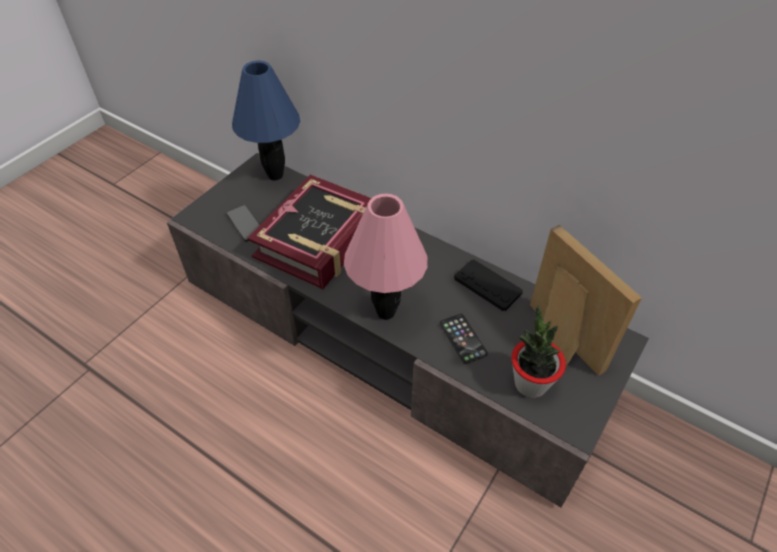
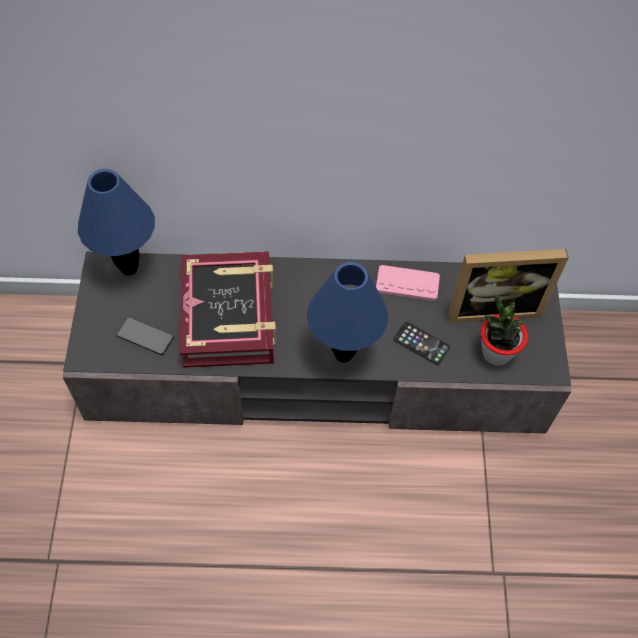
camera: 35 degrees left, 10 degrees up
(386, 312) = (343, 354): pink table lamp -> blue table lamp
(487, 286) = (407, 284): black game controller -> pink game controller
(557, 342) = (492, 306): picture frame -> picture frame turned 150 degrees clockwise

